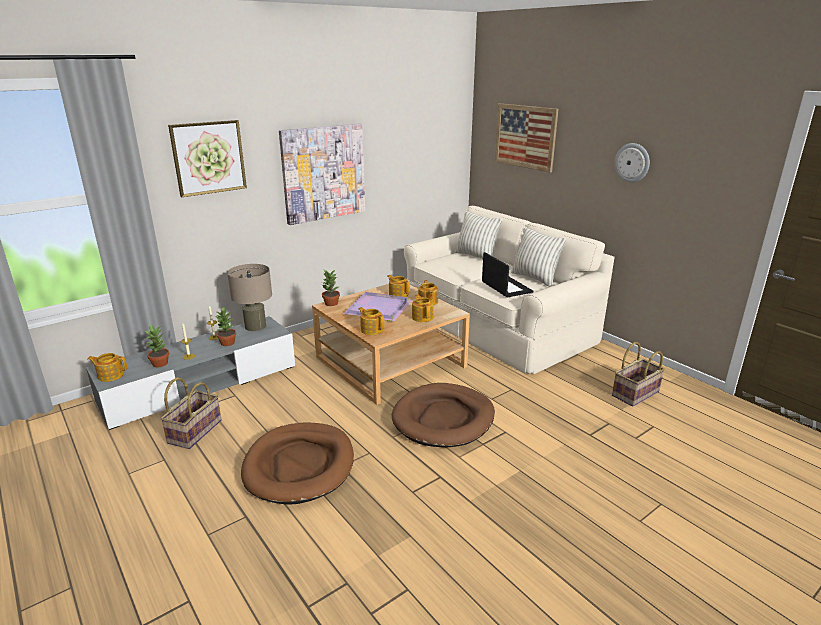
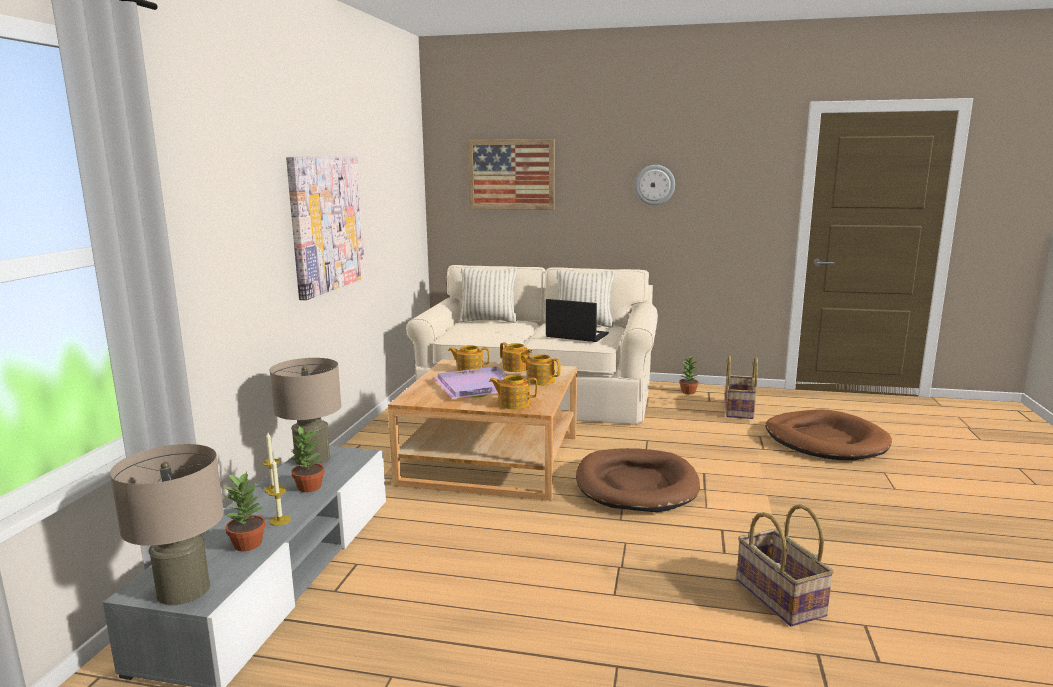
camera: 40 degrees left, 10 degrees down
(110, 375) = (183, 590): teapot -> beige table lamp
(194, 431) = (374, 625): basket -> basket (778, 597)
(208, 158) = (220, 192): picture -> none
(299, 465) = (579, 589): brown dog bed -> brown dog bed (825, 440)
(331, 303) = (409, 396): potted plant -> potted plant (688, 392)

